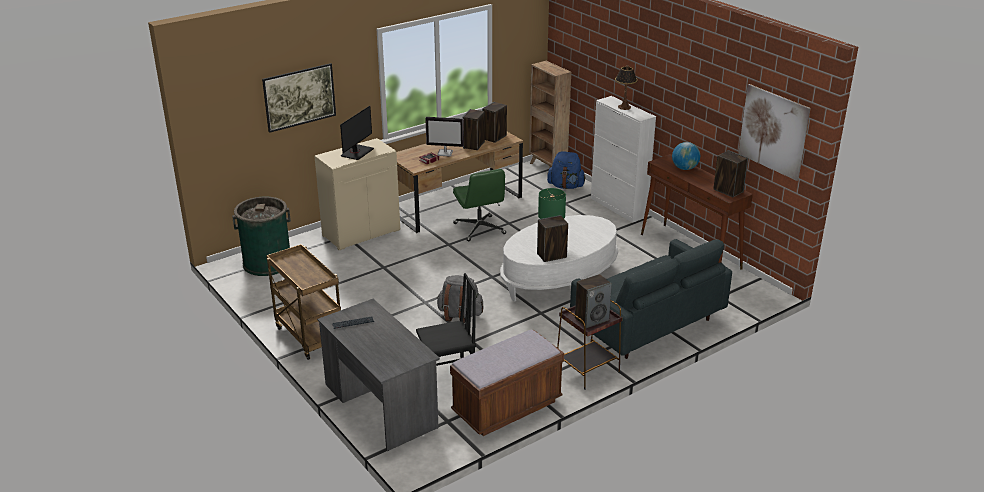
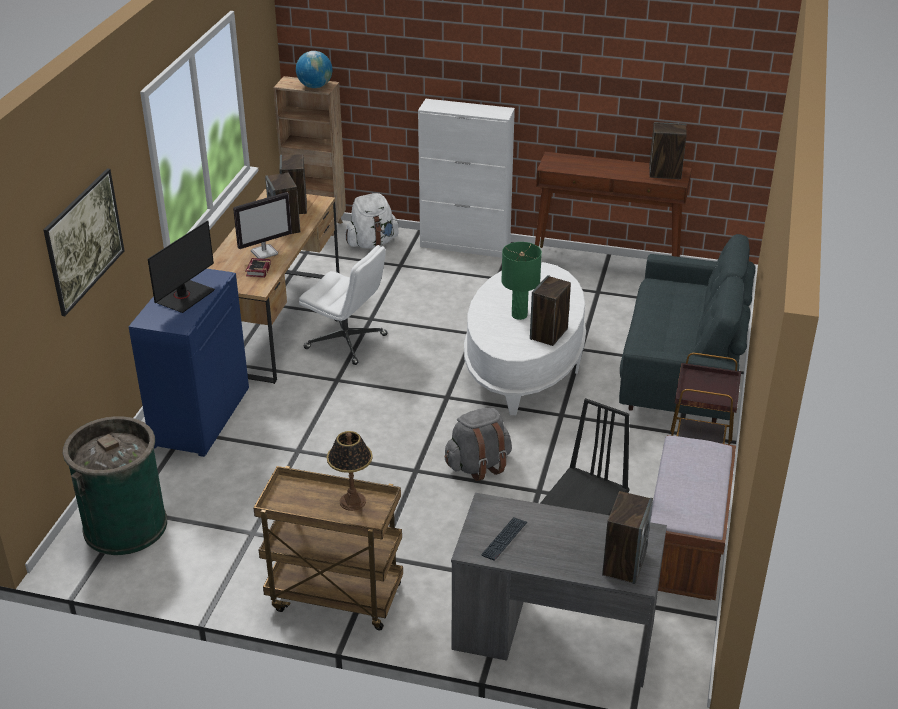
camera: 40 degrees left, 5 degrees up
(357, 152) = (185, 297): monitor -> monitor turned 45 degrees clockwise
(361, 232) = (200, 417): beige cabinet -> blue cabinet
(480, 229) = (347, 342): green office chair -> white office chair
(566, 186) = (372, 243): blue backpack -> white backpack
(591, 319) = (712, 390): speaker -> speaker (624, 564)
(624, 107) = (463, 108): table lamp -> table lamp (352, 502)
(684, 168) = (585, 163): globe -> globe (315, 86)
(773, 131) = (718, 81): picture -> none

